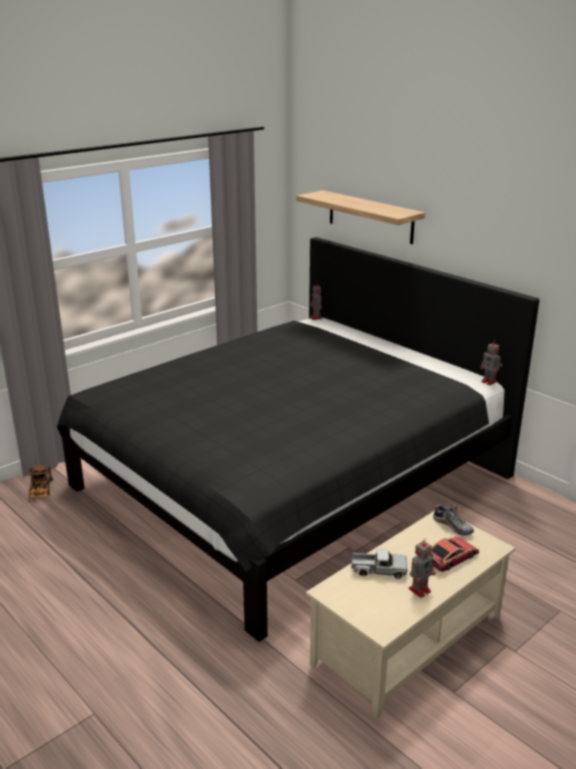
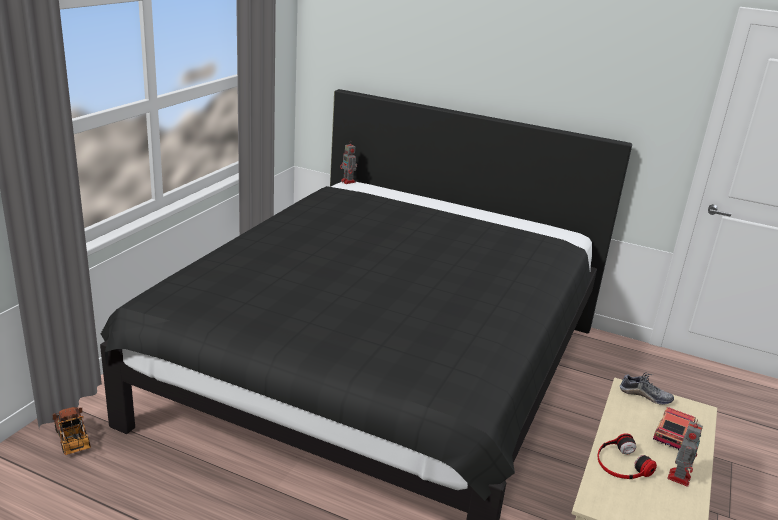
camera: 25 degrees left, 0 degrees up
(370, 216) = (415, 63): shelf -> none
(378, 570) = (621, 463): toy truck -> headphones
(489, 382) = (579, 235): toy robot -> none

